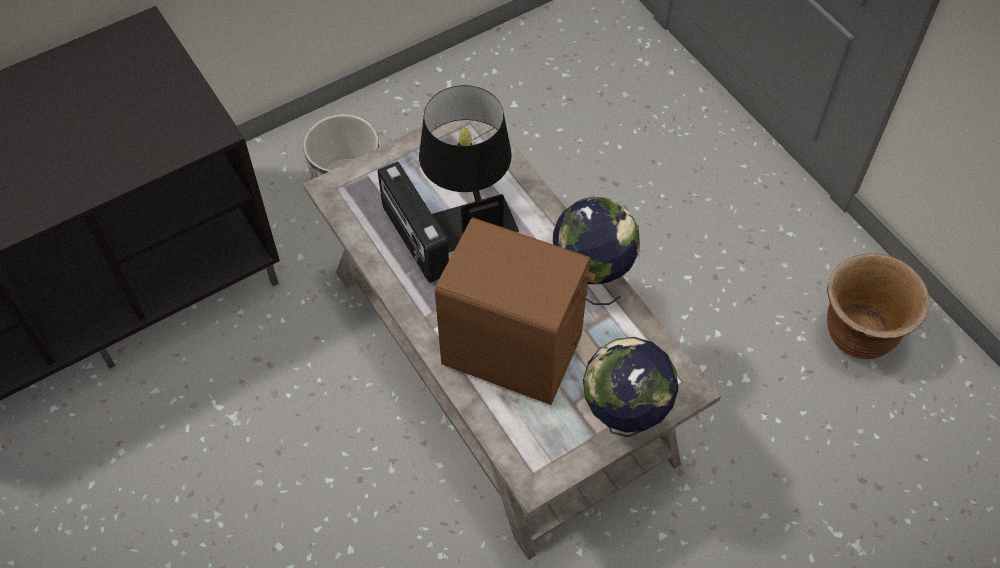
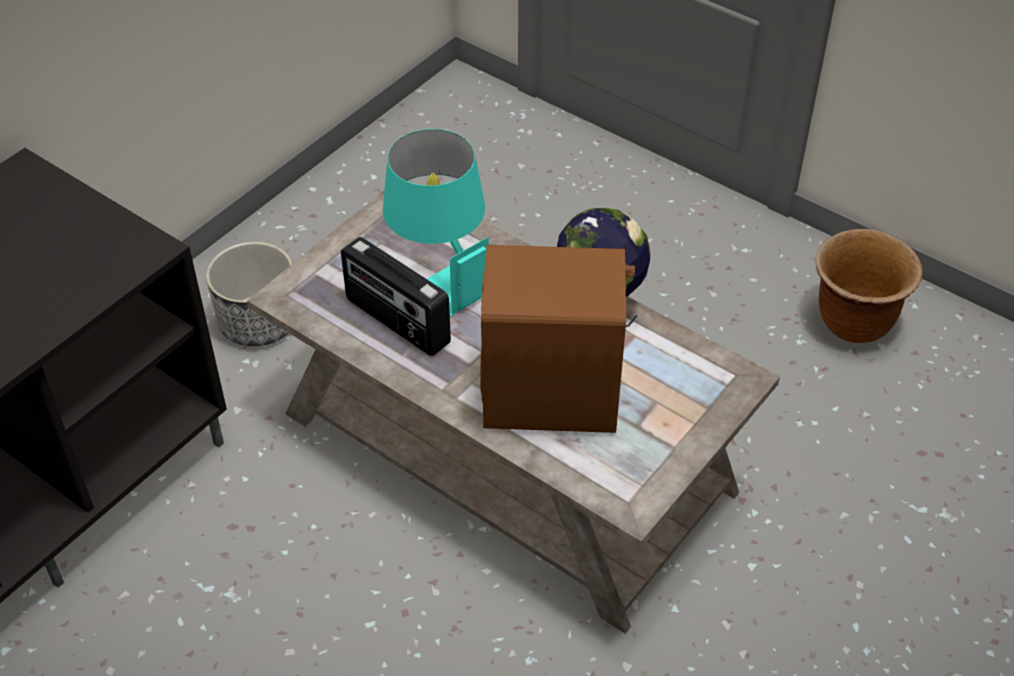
camera: 20 degrees left, 10 degrees down
(468, 210) = (441, 278): black table lamp -> turquoise table lamp
(623, 417) = (694, 423): globe -> none

